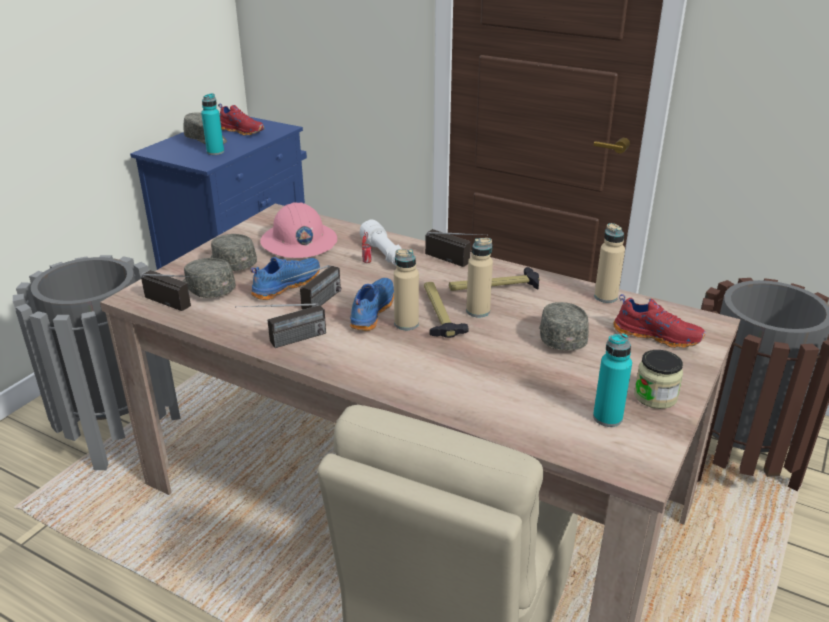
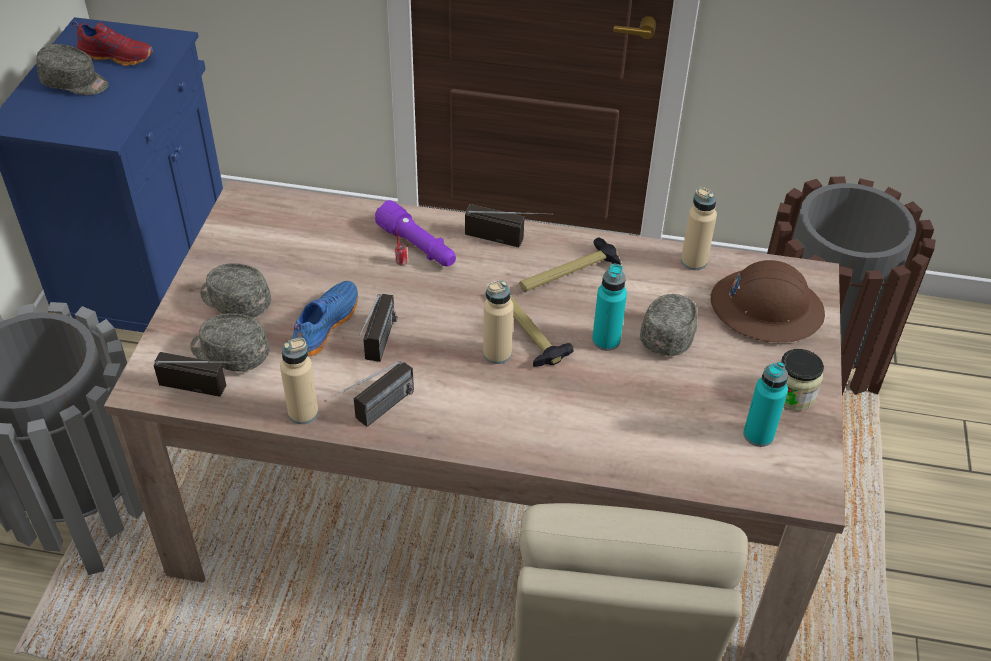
camera: 20 degrees left, 15 degrees up
(215, 152) = (105, 108): turquoise bottle -> turquoise bottle (606, 340)
(298, 242) = (299, 247): pink hard hat -> none
(371, 312) = (448, 344): blue shoe -> none
(385, 255) = (418, 246): white flashlight -> purple flashlight
(478, 311) = (567, 315): beige bottle -> beige bottle (303, 413)
(561, 336) = (670, 332): grey cap -> grey cap turned 45 degrees clockwise
(657, 335) = (766, 308): red shoe -> brown hard hat

